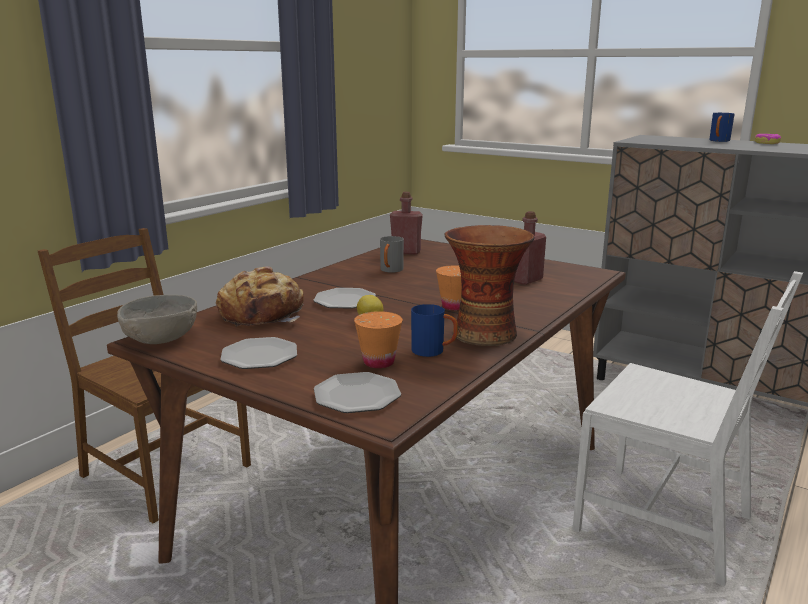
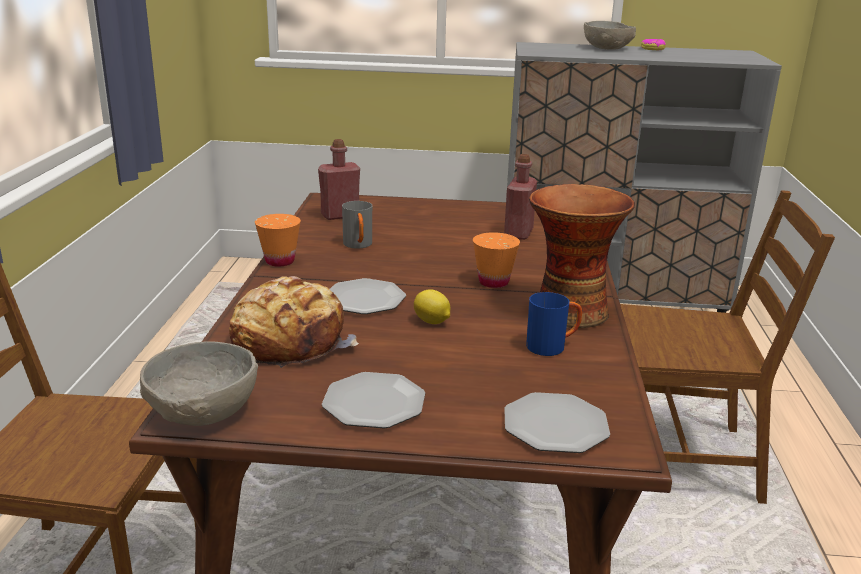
camera: 30 degrees left, 5 degrees up
(379, 362) = (517, 376): orange cup -> orange cup (280, 261)
(665, 523) = (678, 458): white chair -> brown chair
(718, 141) = (608, 48): blue mug -> grey bowl

